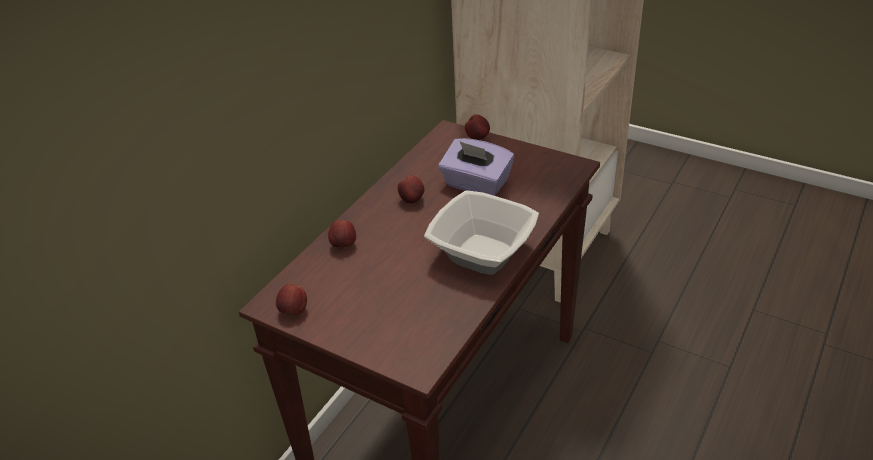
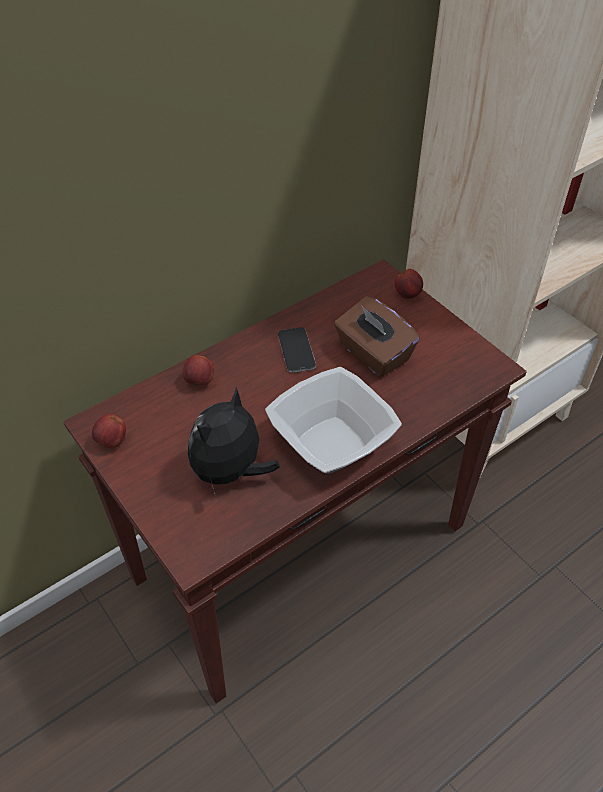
camera: 20 degrees right, 10 degrees up
(412, 200) = (296, 351): apple -> phone
(412, 299) = (230, 472): none -> plush toy
(476, 184) = (373, 354): purple tissue box -> brown tissue box

